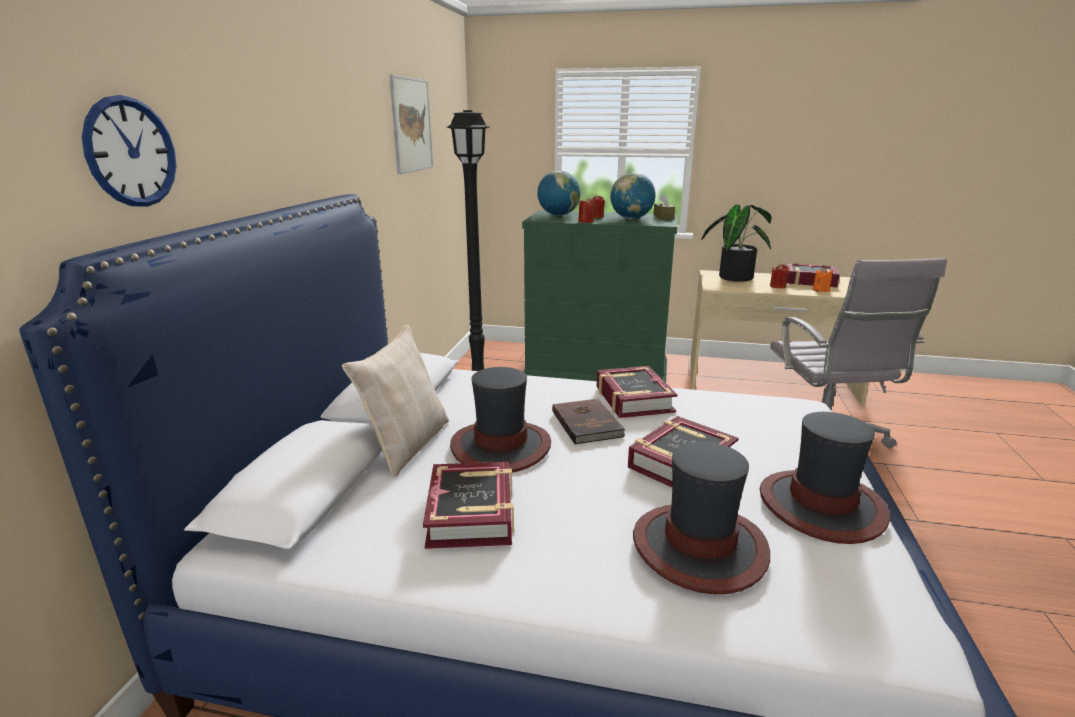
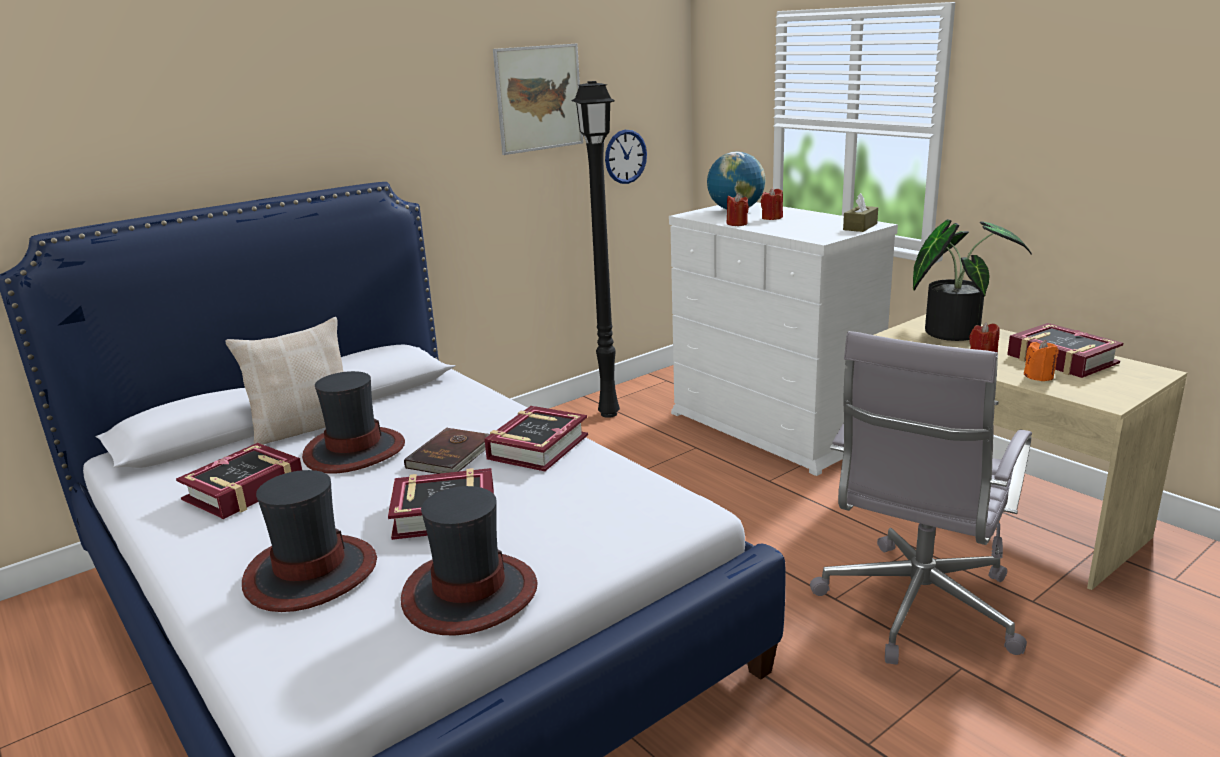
camera: 40 degrees right, 0 degrees up
(131, 152) = (115, 158): wall clock -> wall clock (625, 156)
(597, 369) = (774, 427): green dresser -> white dresser
(631, 218) = (807, 225): globe -> none

